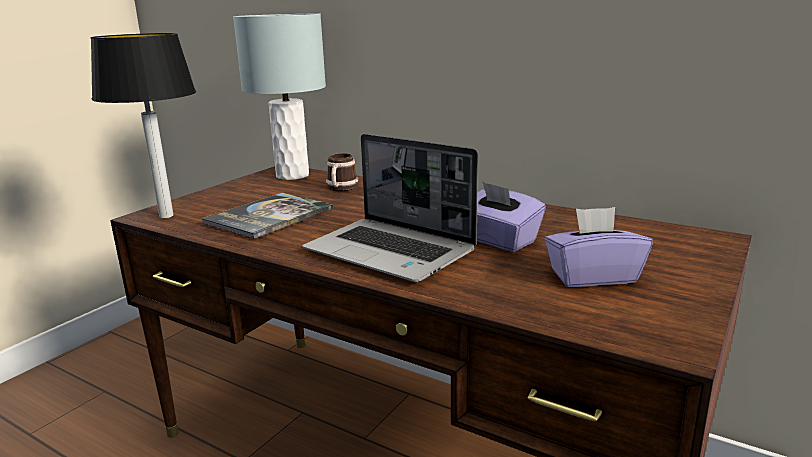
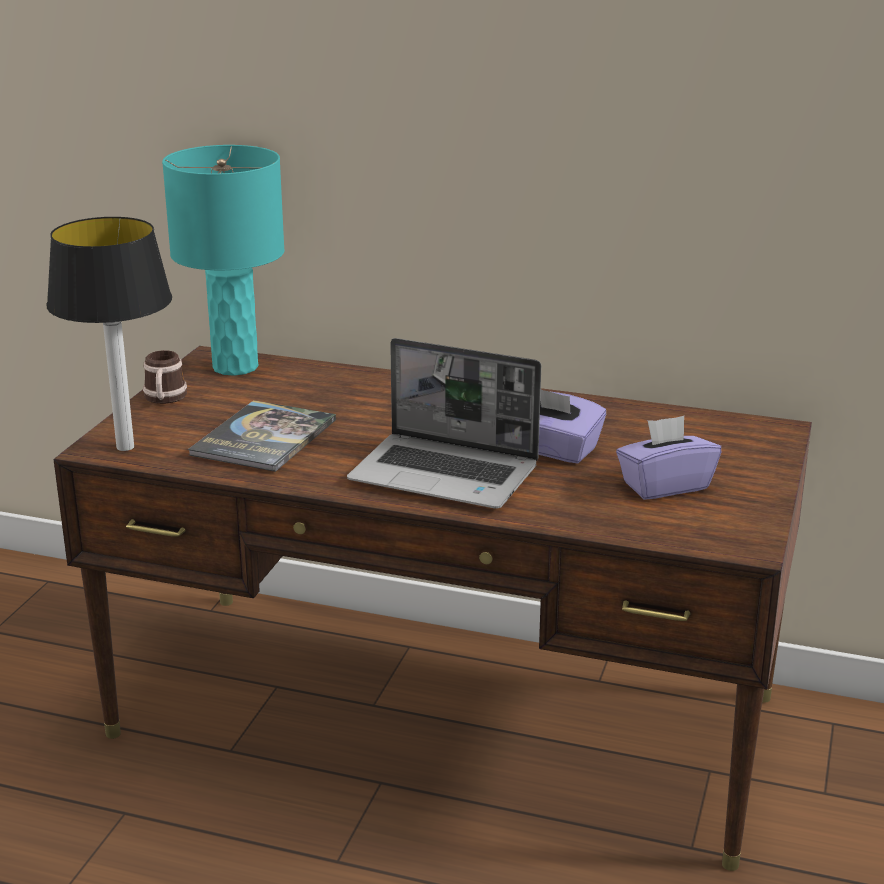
camera: 15 degrees left, 5 degrees up
(292, 175) = (235, 366): grey table lamp -> turquoise table lamp
(341, 188) = (321, 386): mug -> mug (164, 398)

